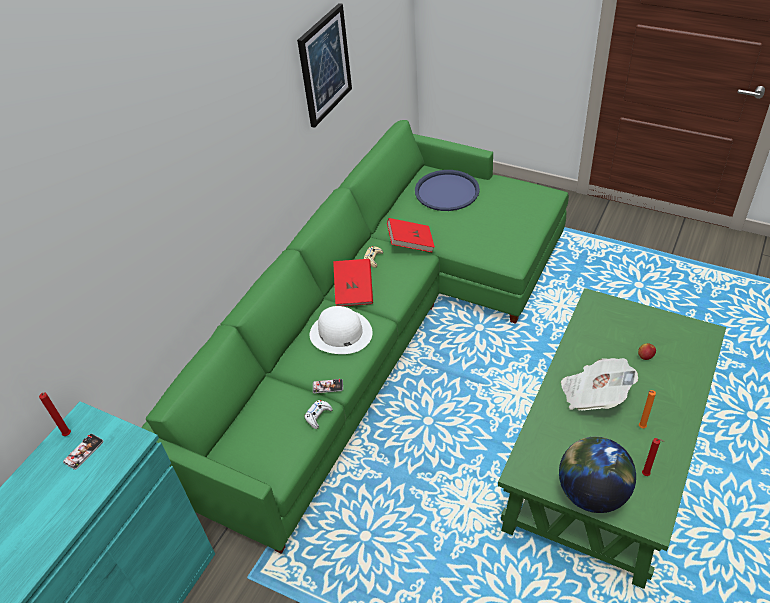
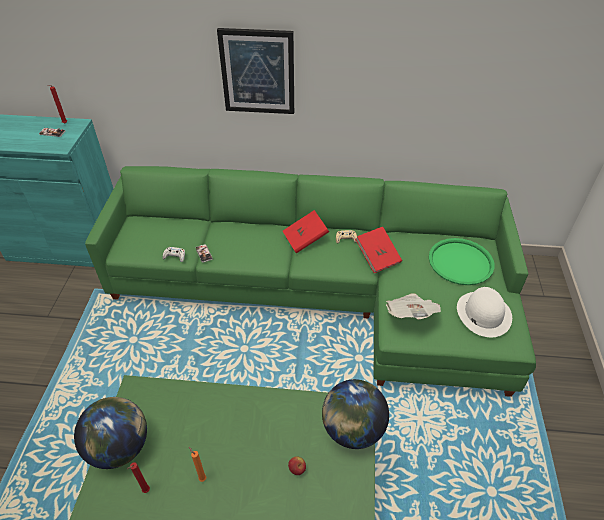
camera: 65 degrees right, 0 degrees up
(324, 65) = (434, 81): picture -> picture (258, 72)
(340, 333) = (256, 244): white hat -> white hat (483, 313)
(446, 191) = (460, 262): blue tray -> green tray
(594, 395) = (232, 430): newspaper -> newspaper (410, 315)
(614, 311) = (352, 429): none -> globe

